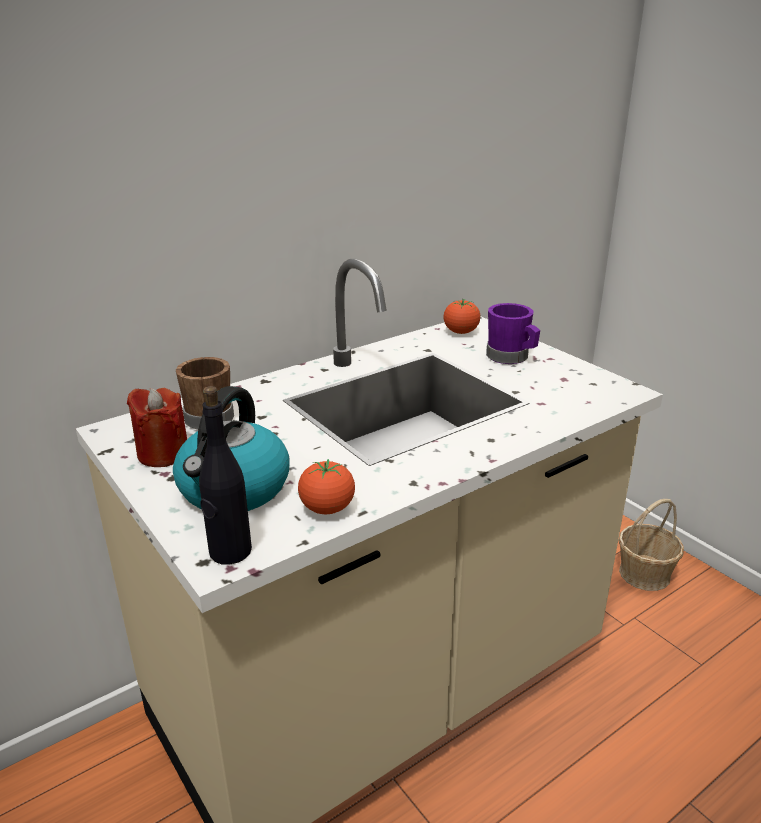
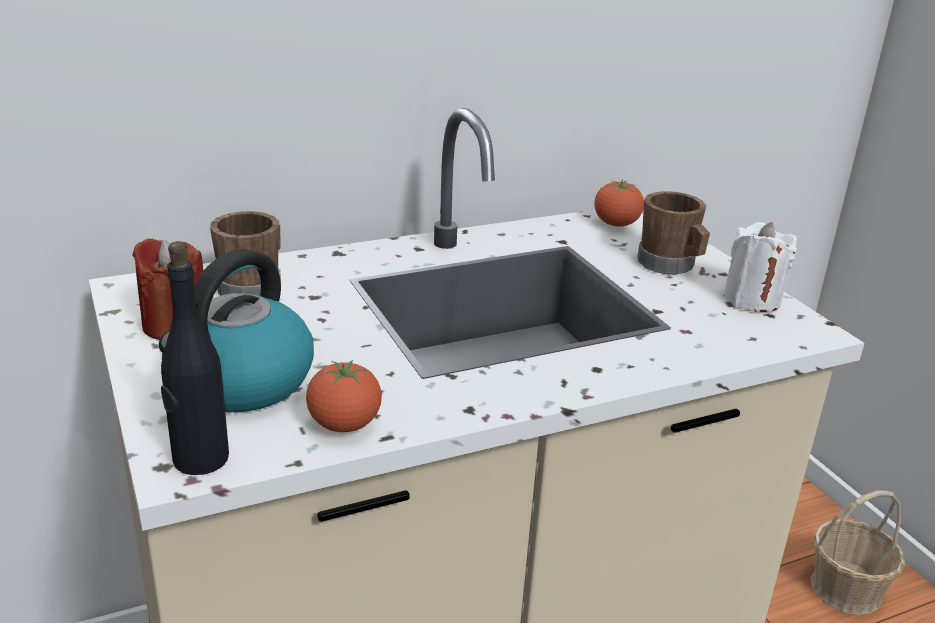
camera: 10 degrees right, 0 degrees up
(511, 357) = (670, 265): purple mug -> brown mug
(577, 374) = (752, 299): none -> white candle

